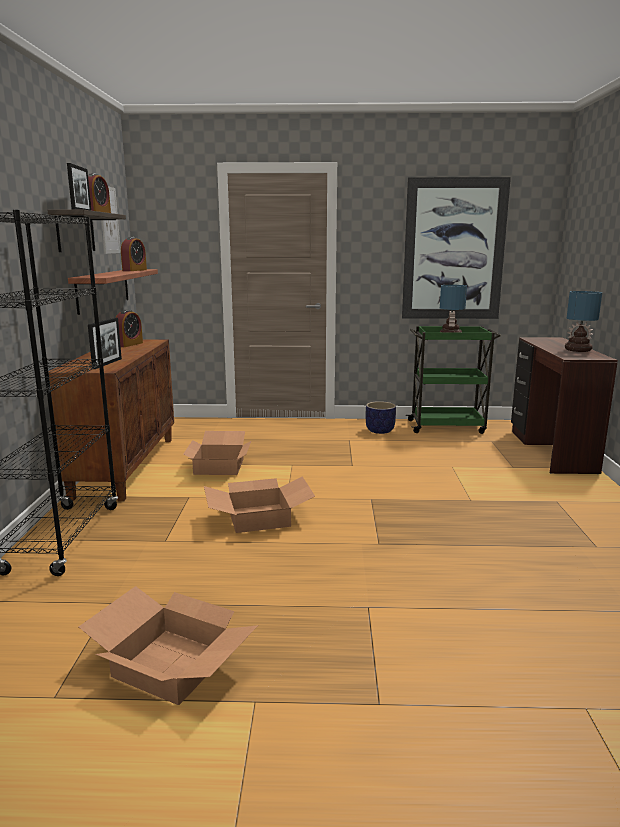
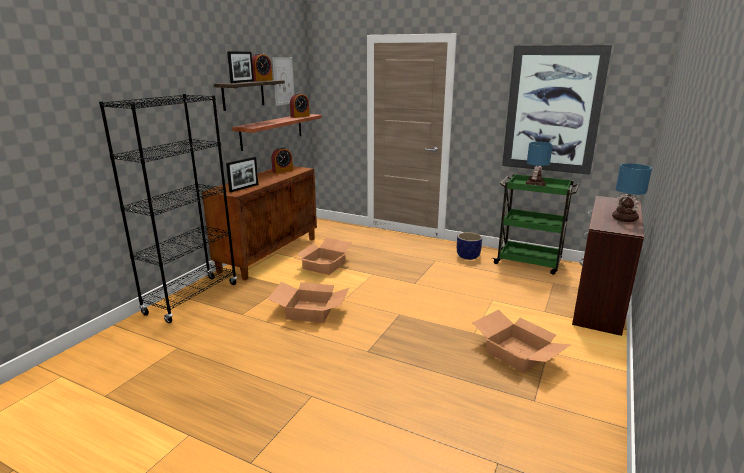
camera: 25 degrees right, 5 degrees up
(173, 664) = (172, 397): cardboard box -> cardboard box (518, 354)

